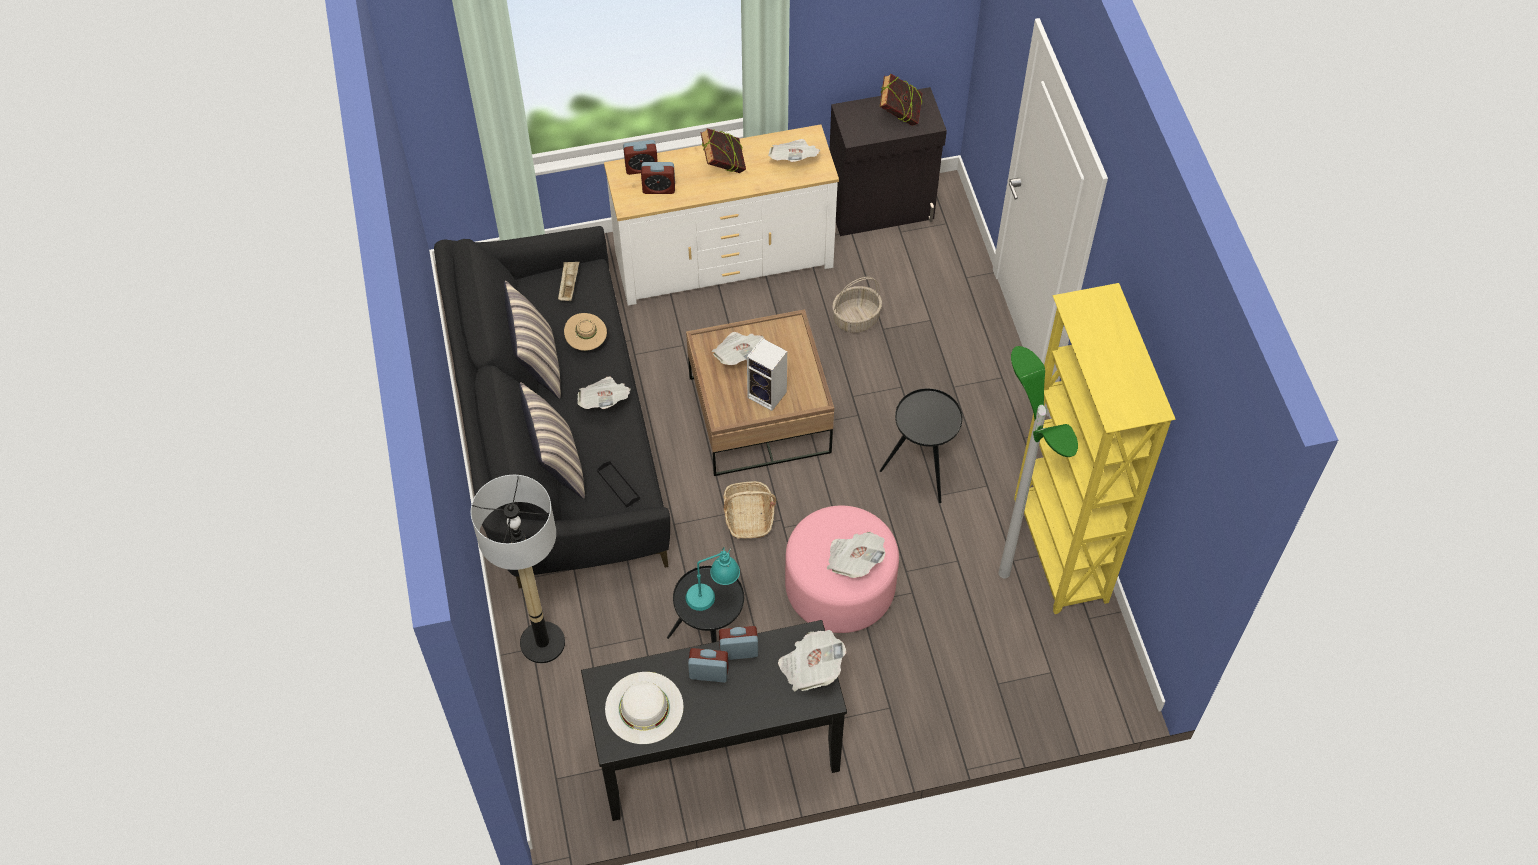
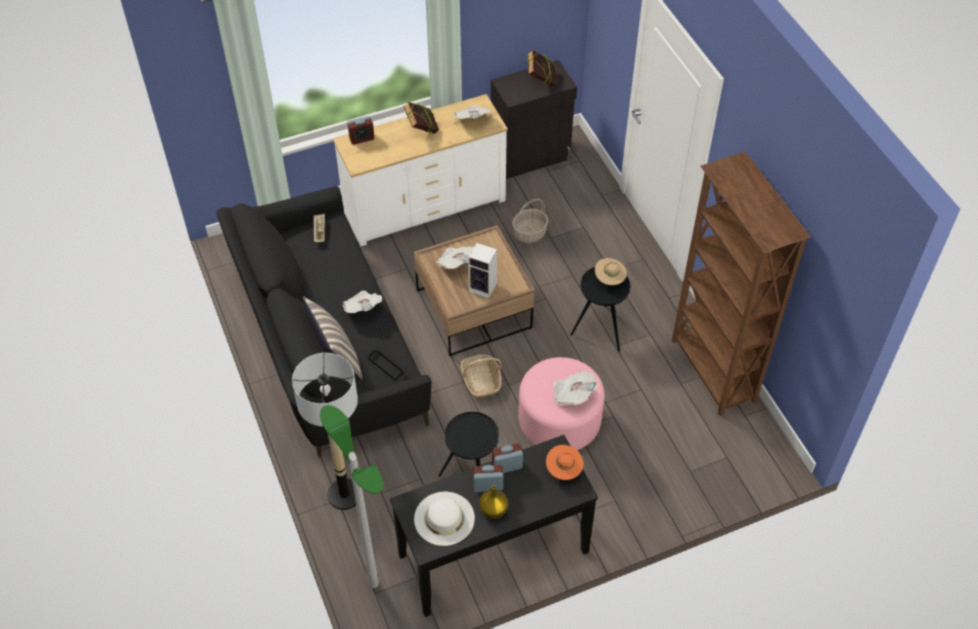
camera: 10 degrees left, 5 degrees down
(537, 364) = (307, 290): pillow -> none
(586, 341) = (341, 268): beige hat -> beige hat (609, 279)
(659, 188) = (377, 151): alarm clock -> none
(709, 707) = (494, 510): none -> yellow vase
(713, 595) = (474, 433): turquoise table lamp -> none
(811, 668) = (564, 470): newspaper -> orange hat
(1003, 573) = (676, 393): floor lamp -> floor lamp (373, 583)
(1059, 551) = (712, 372): yellow bookcase -> brown bookcase

